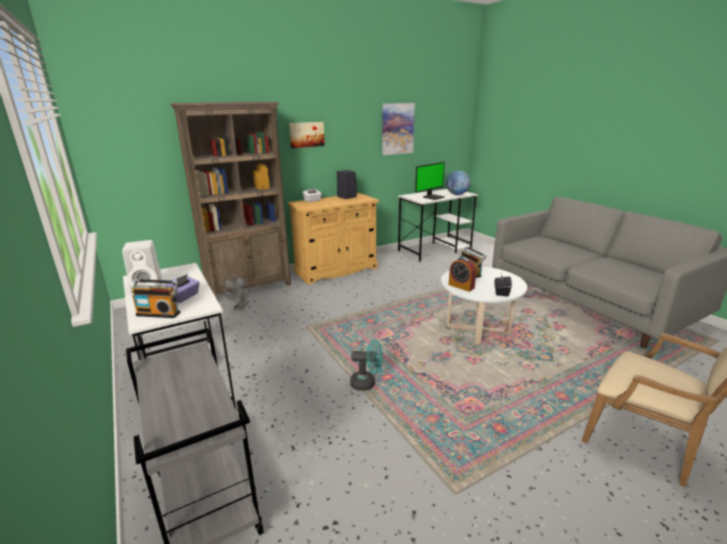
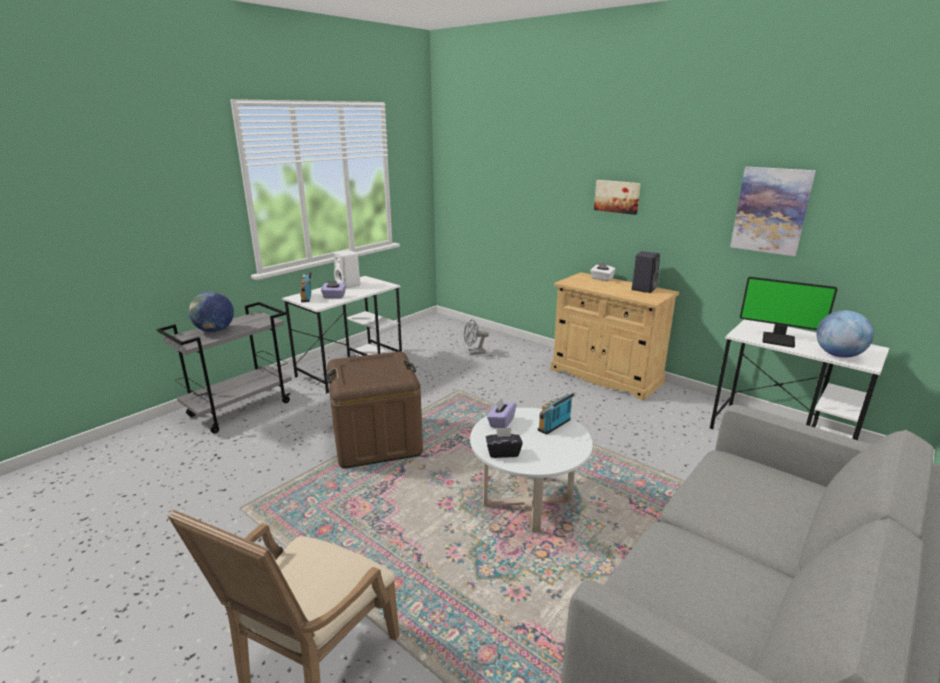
camera: 70 degrees right, 0 degrees up
(181, 402) = (215, 330): none -> globe
(249, 287) = (516, 345): brown bookcase -> none
(367, 383) = (377, 441): turquoise fan -> brown storage box
(461, 286) = (501, 422): alarm clock -> purple tissue box

